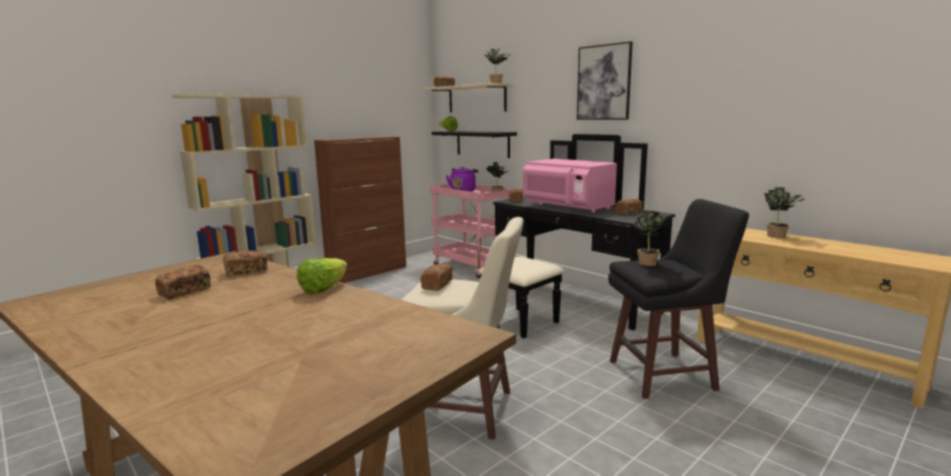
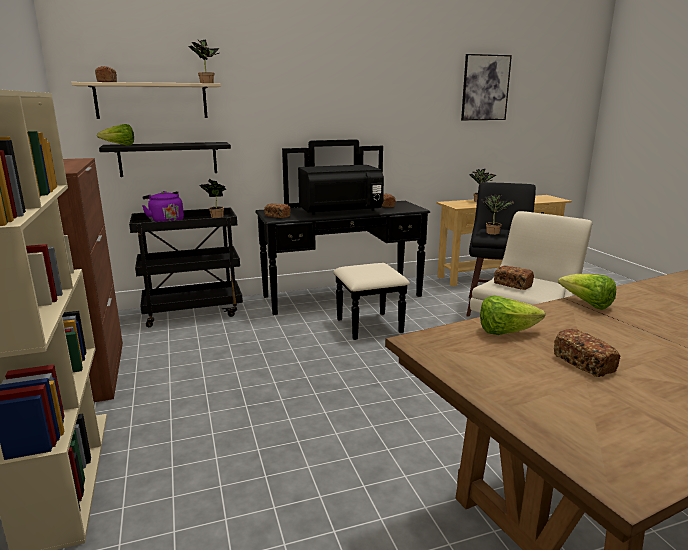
camera: 65 degrees left, 5 degrees up
(246, 271) = (506, 332): bread -> lettuce
(472, 267) = (194, 312): pink cart -> black cart
(567, 207) = (340, 211): pink microwave -> black microwave
(604, 82) = (334, 90): picture -> picture (485, 88)

